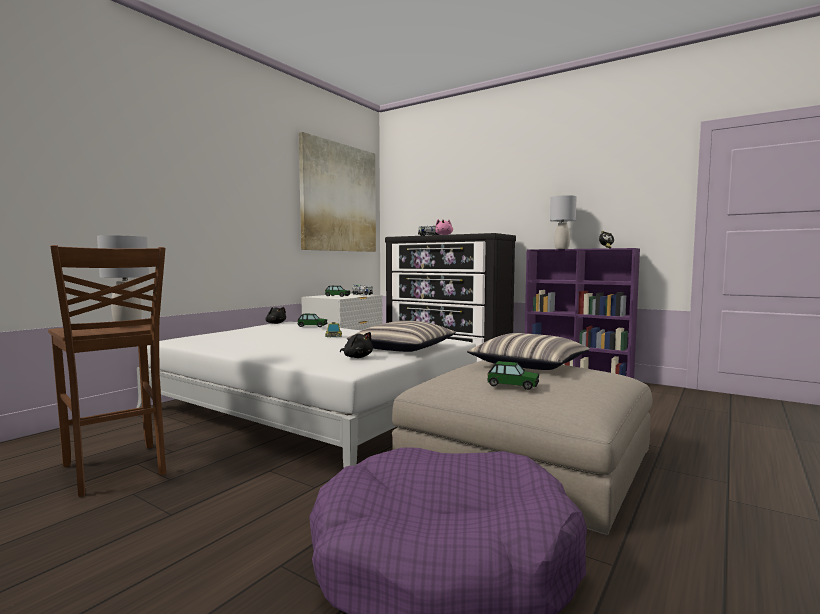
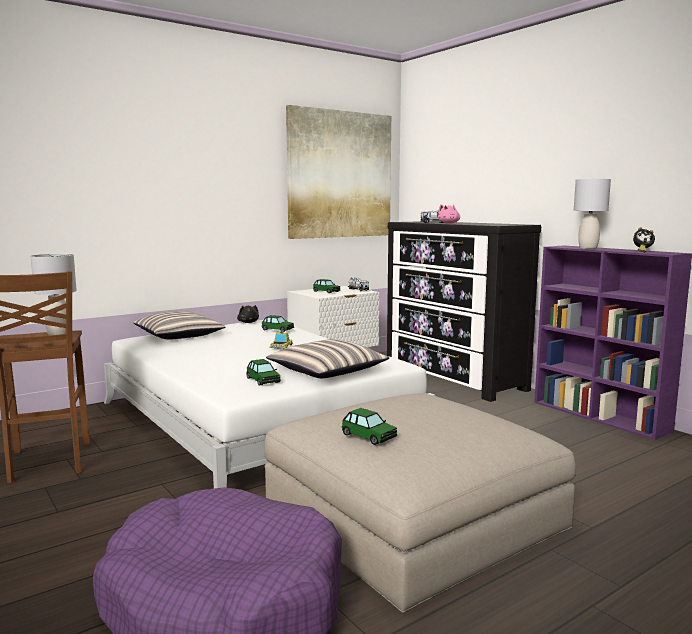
camera: 20 degrees right, 5 degrees up
(357, 357) = (263, 380): black plush toy -> toy car
(529, 364) = (433, 409): pillow -> pillow (179, 335)

